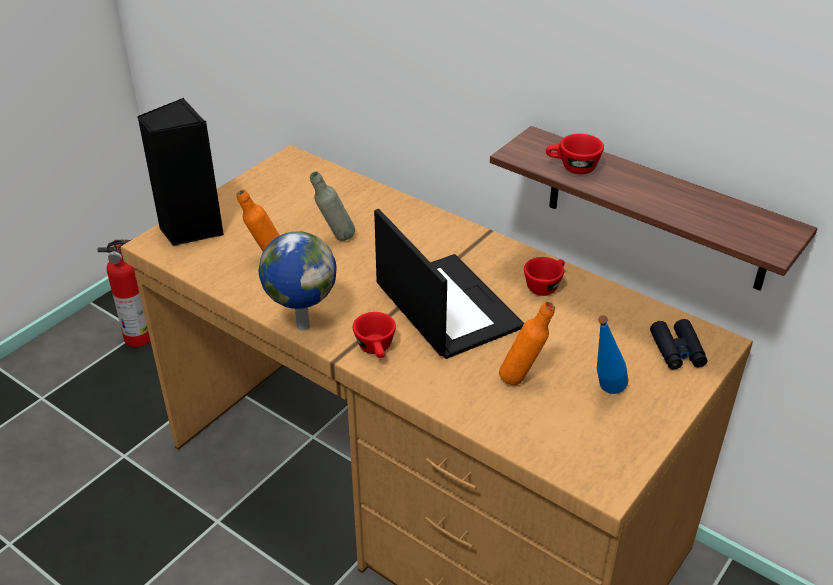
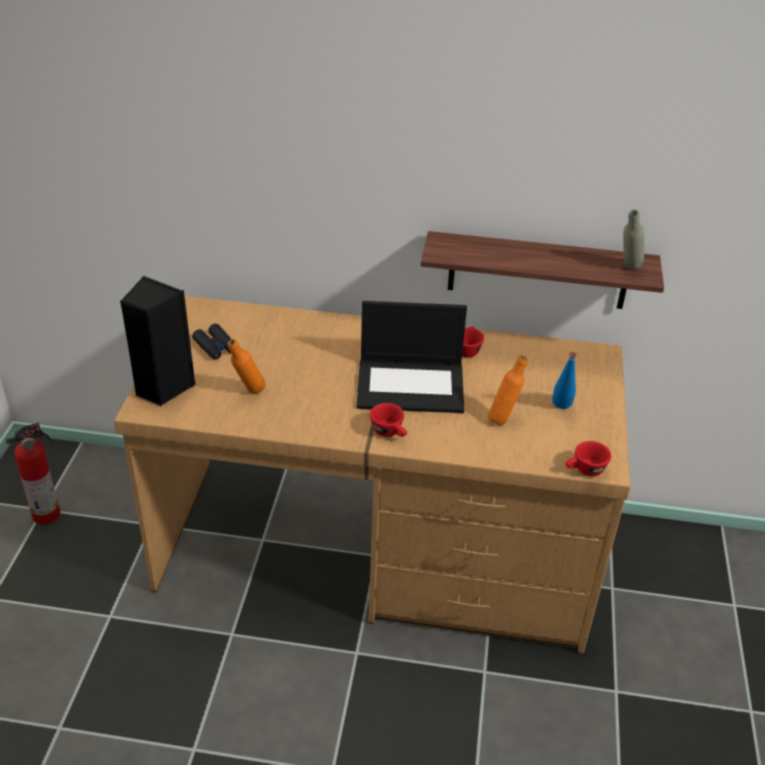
camera: 30 degrees left, 0 degrees up
(302, 325) = (320, 433): globe -> none
(335, 239) = (288, 361): grey bottle -> grey bottle (628, 270)
(445, 306) = (411, 385): laptop -> laptop turned 150 degrees clockwise
(572, 168) = (483, 255): red cup -> red cup (585, 470)
(677, 351) = (583, 367): black binoculars -> black binoculars (215, 347)

